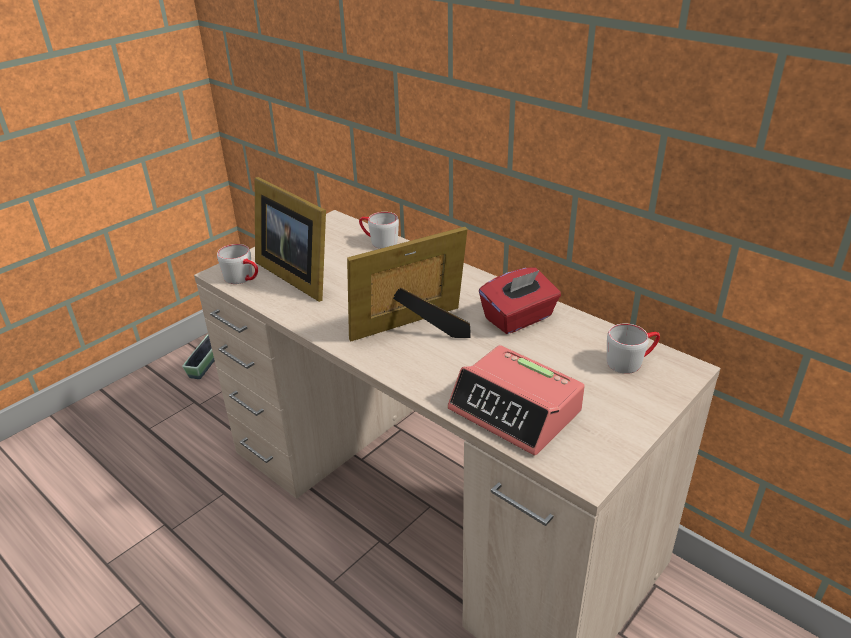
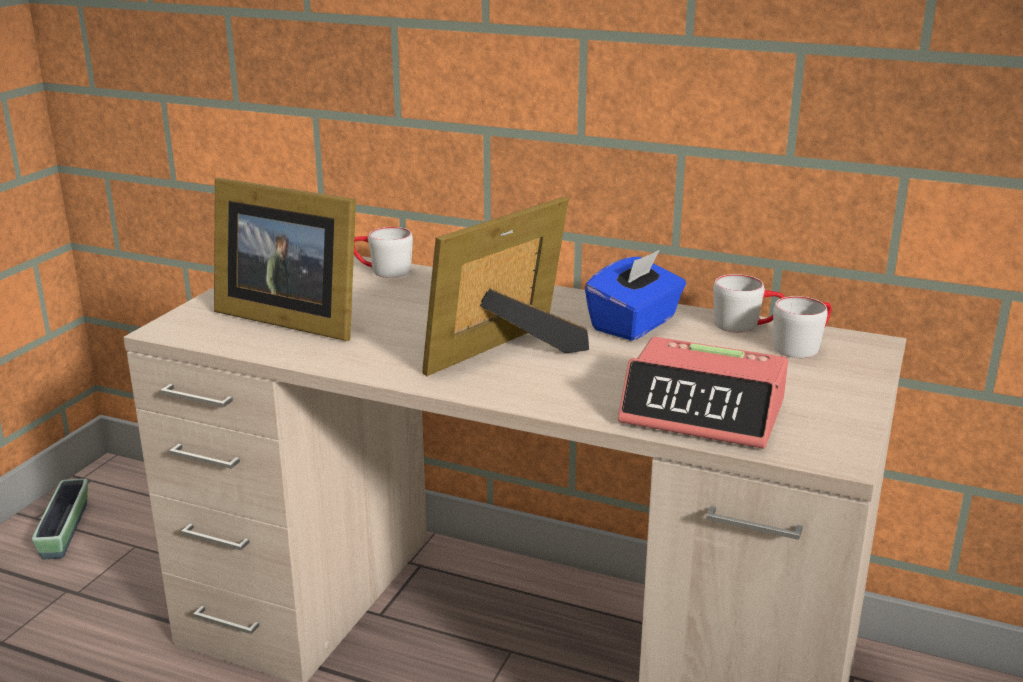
camera: 20 degrees left, 10 degrees down
(243, 279) = (209, 331): grey mug -> grey mug (746, 325)
(519, 318) = (635, 324): red tissue box -> blue tissue box

